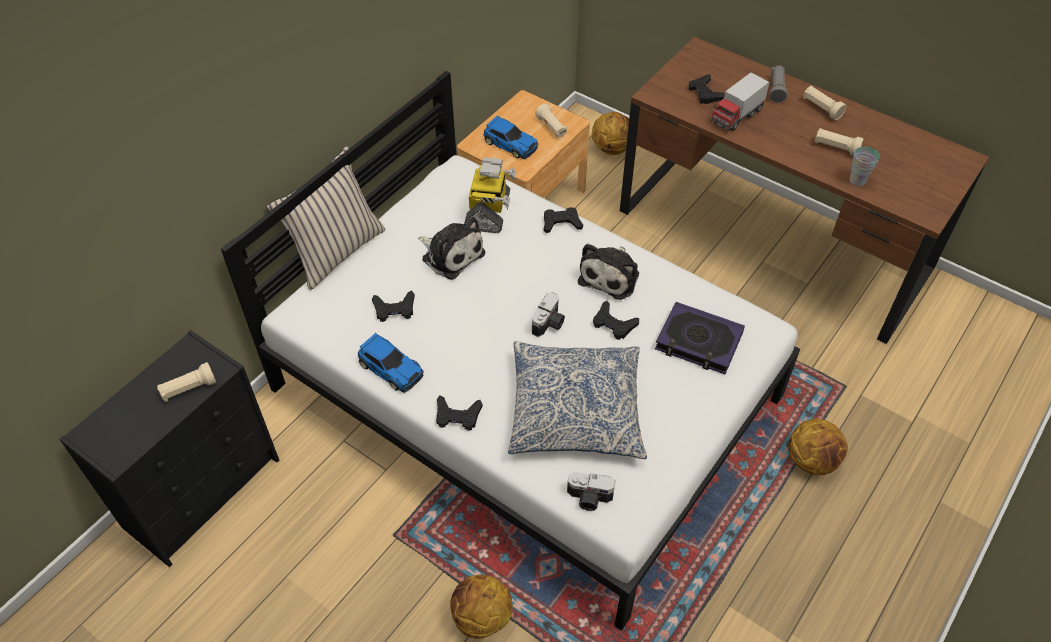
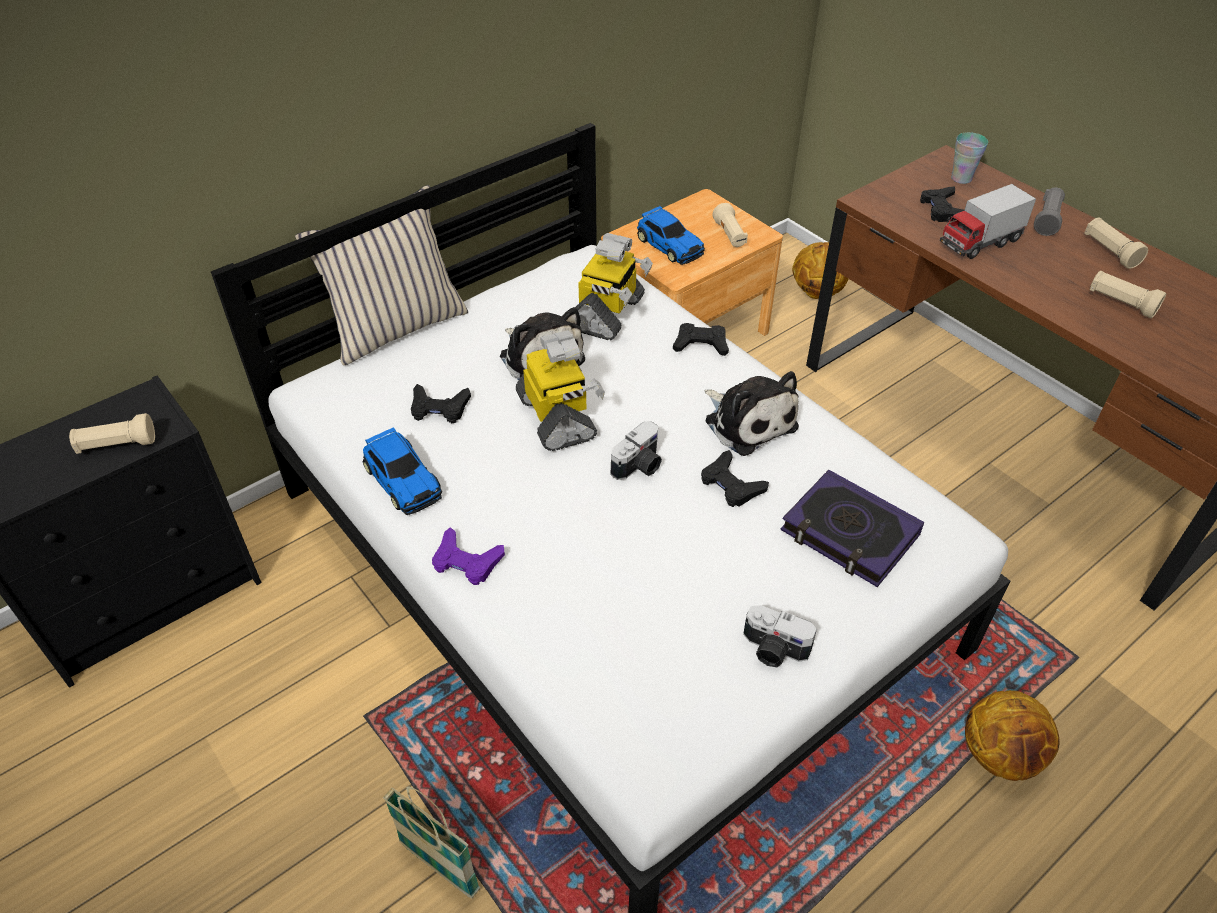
camera: 15 degrees right, 5 degrees down
(457, 416) = (466, 562): black game controller -> purple game controller
(481, 618) = (439, 866): basketball -> basket
(482, 299) = (558, 418): none -> toy robot
(575, 409) = (637, 589): pillow -> none
(589, 498) = (611, 723): camera -> camera (773, 650)
(611, 276) = (748, 421): plush toy -> plush toy turned 75 degrees counterclockwise
(857, 180) = (1145, 350): cup -> cup (961, 178)

